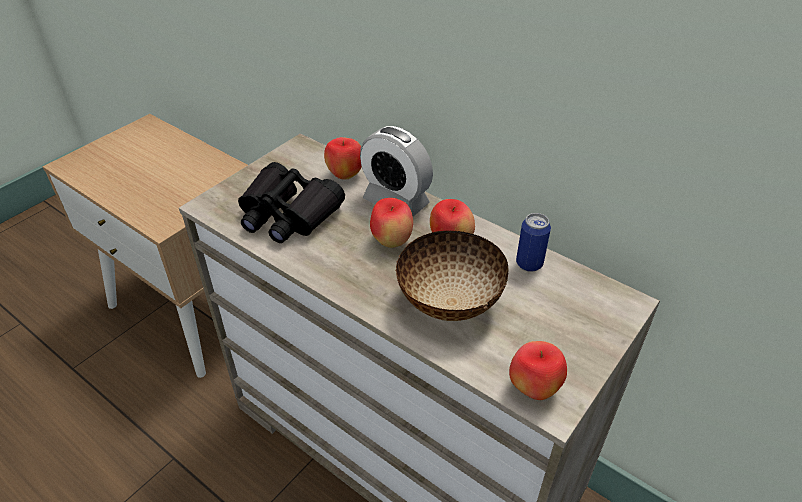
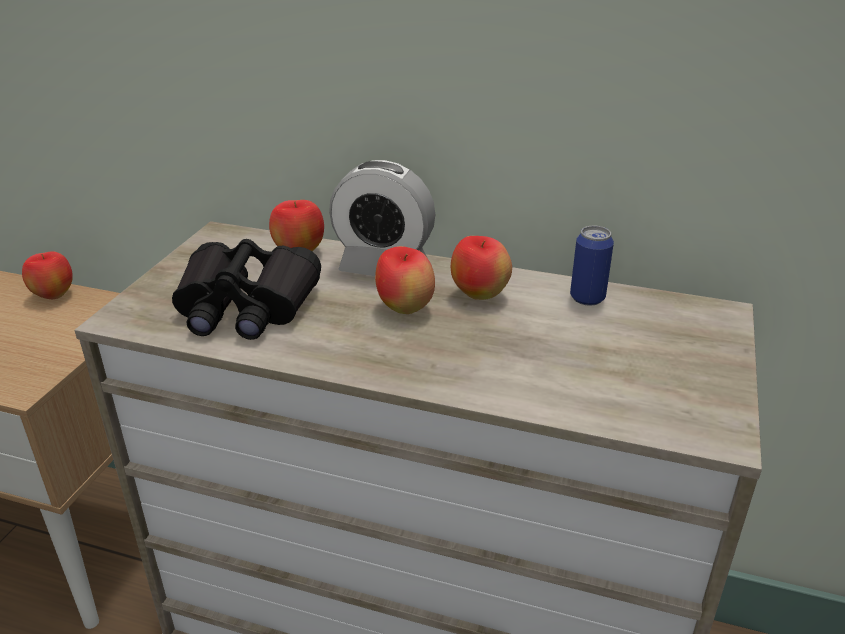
camera: 20 degrees left, 10 degrees down
(448, 302) = (519, 356): bowl -> none
(533, 388) = (684, 421): apple -> apple (54, 296)

